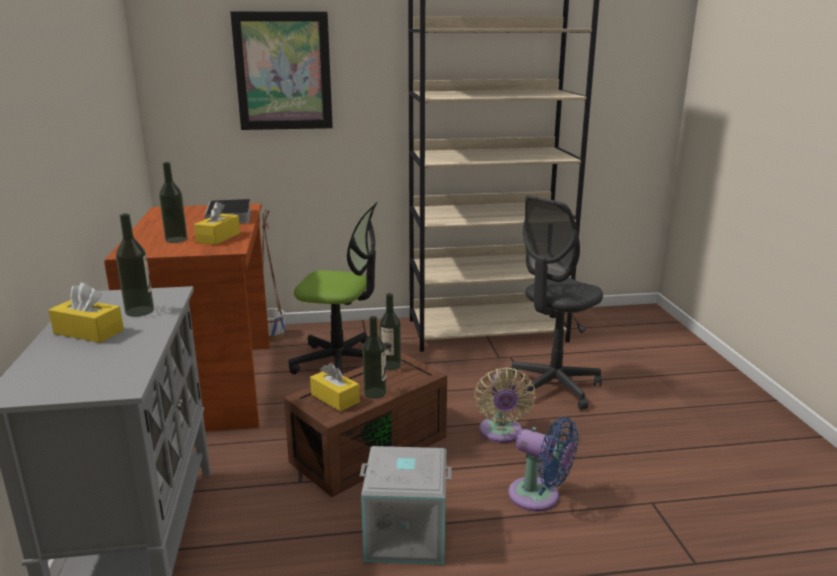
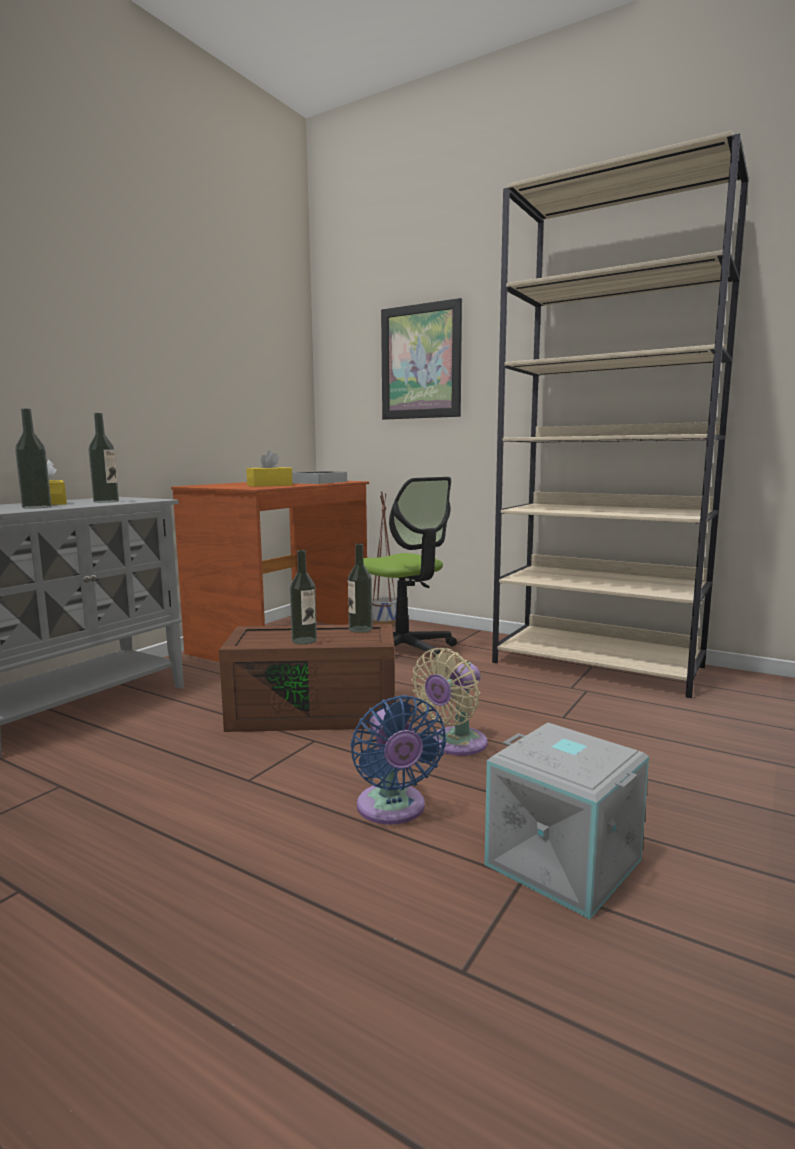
camera: 40 degrees right, 10 degrees down
(176, 240) = (241, 484): bottle -> bottle (36, 507)
(335, 398) = (267, 635): yellow tissue box -> none
(407, 534) = (224, 780): grey storage box -> grey storage box (565, 861)
(553, 387) = (591, 729): grey office chair -> none

